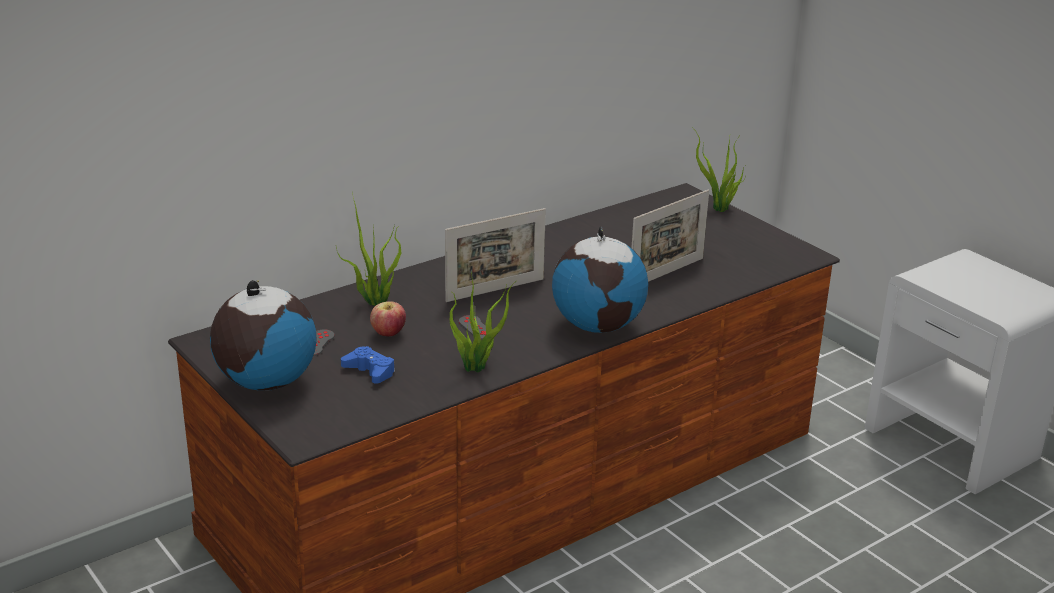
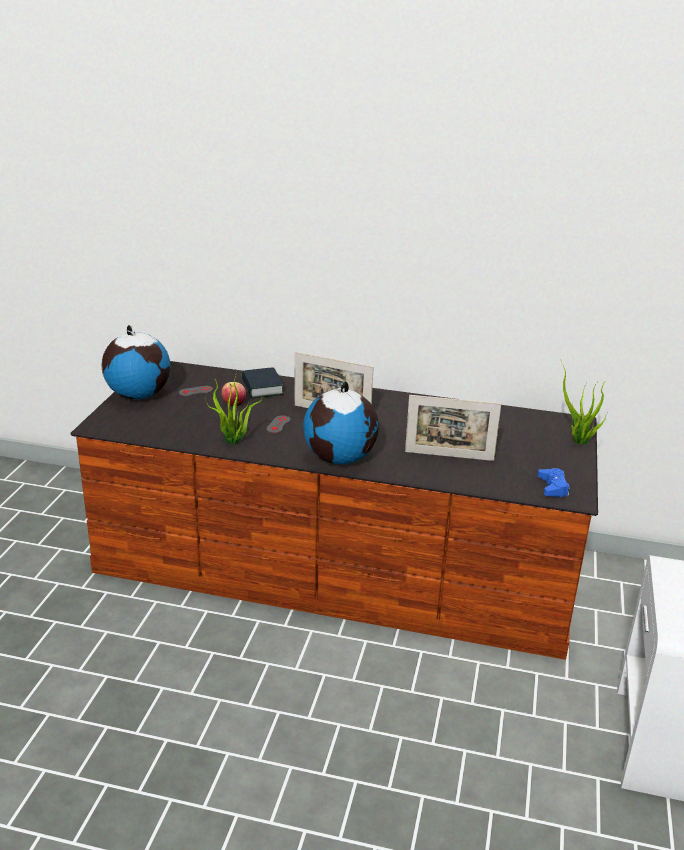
camera: 50 degrees right, 0 degrees up
(370, 371) = (186, 415): blue game controller -> blue game controller (553, 487)
(374, 302) = (262, 388): potted plant -> book

